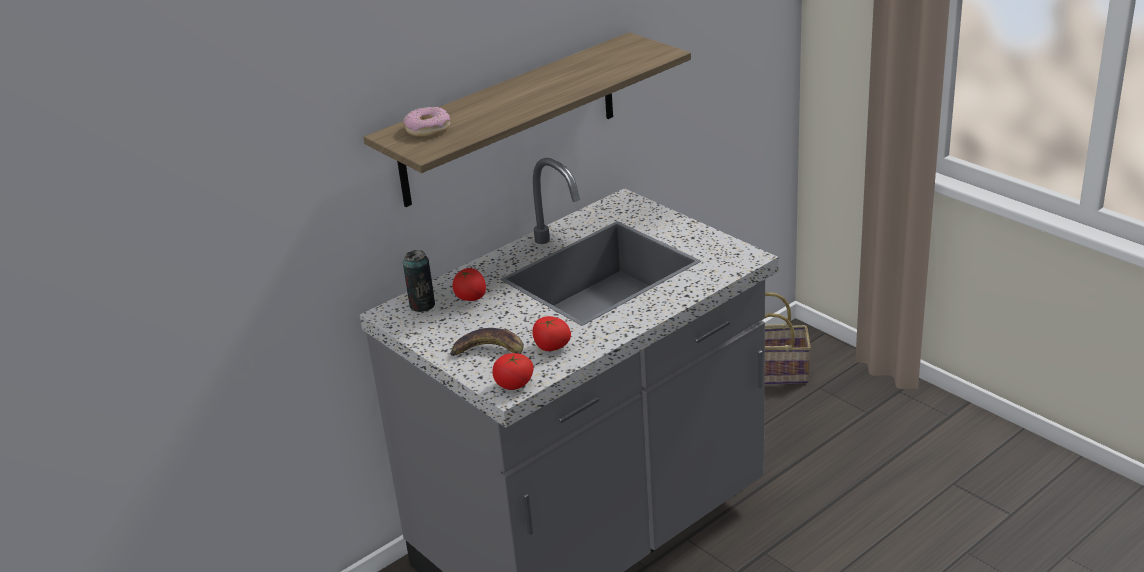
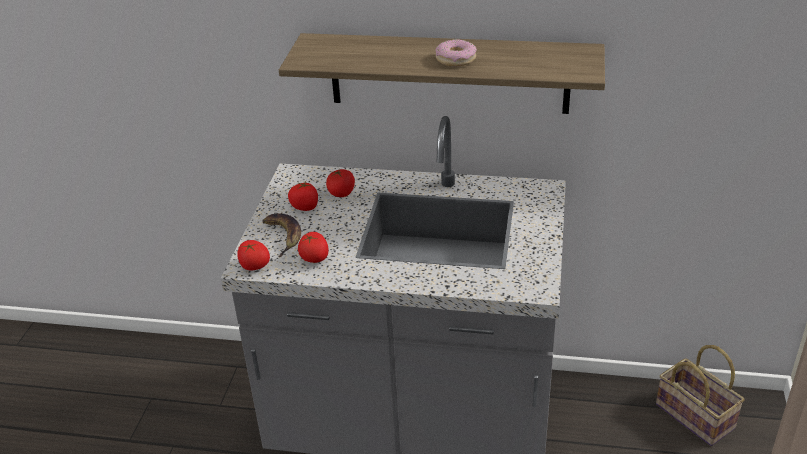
camera: 50 degrees right, 5 degrees up
(422, 305) = (312, 180): can -> none
(428, 129) = (334, 47): donut -> donut (455, 59)
(461, 324) = (305, 207): none -> tomato

